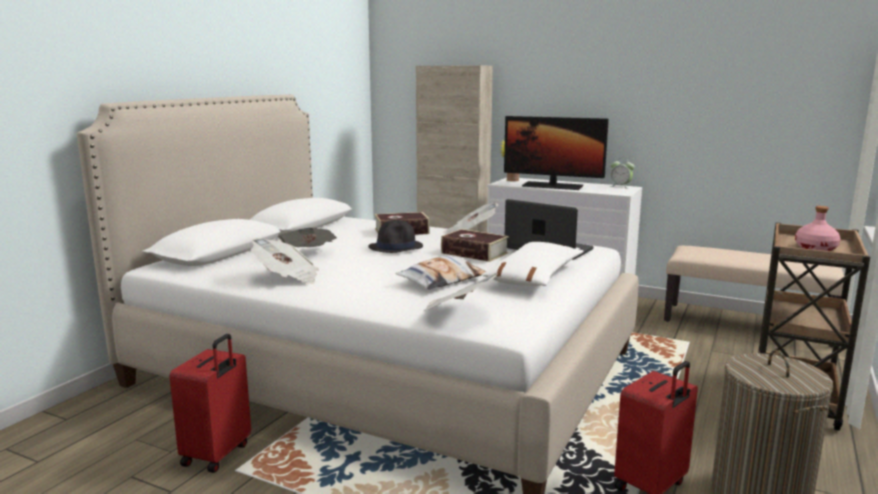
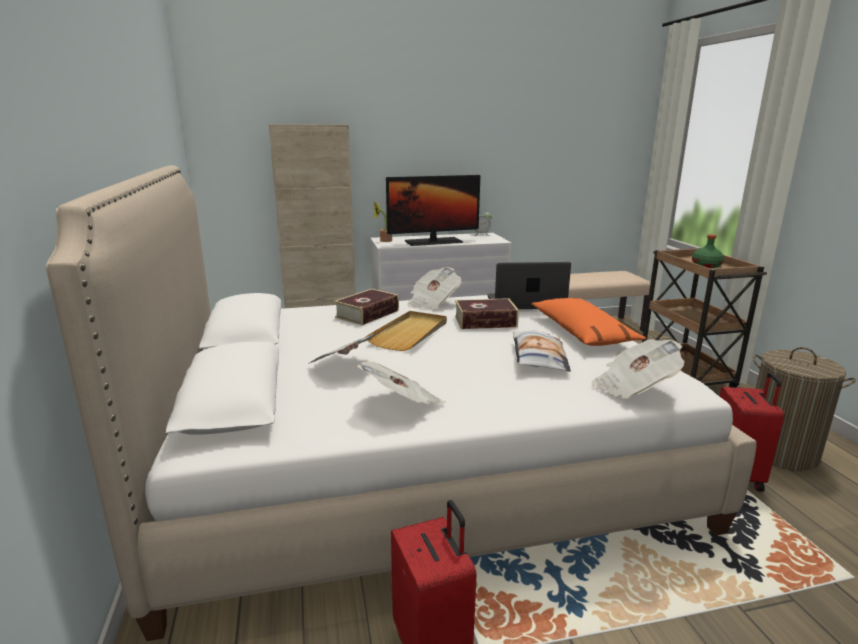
camera: 40 degrees left, 5 degrees up
(396, 247) = (410, 333): black hat -> beige tray
(534, 277) = (582, 333): white pillow -> orange pillow
(816, 248) = (706, 265): pink bottle -> green bottle

